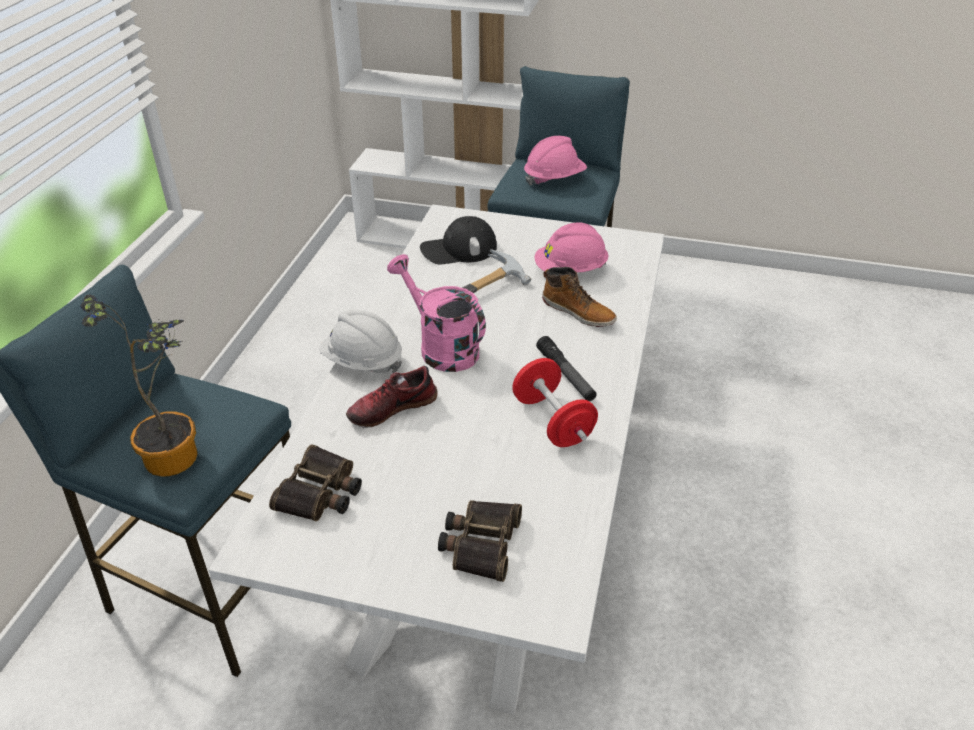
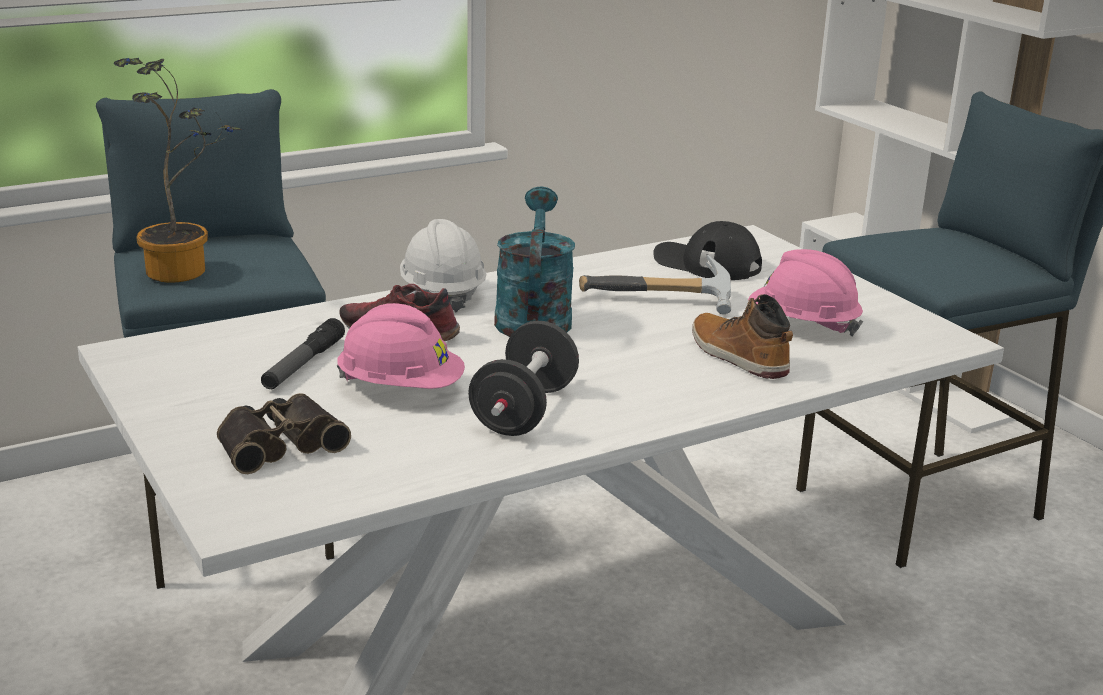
camera: 45 degrees right, 15 degrees down
(321, 492) = (235, 348): binoculars -> none
(441, 347) = (533, 316): pink watering can -> turquoise watering can
(552, 421) = (524, 411): red dumbbell -> black dumbbell
(554, 178) = (940, 249): pink hard hat -> pink hard hat (401, 388)
(566, 375) = (614, 389): flashlight -> flashlight (303, 364)
(578, 312) = (737, 356): boot -> boot turned 150 degrees clockwise

